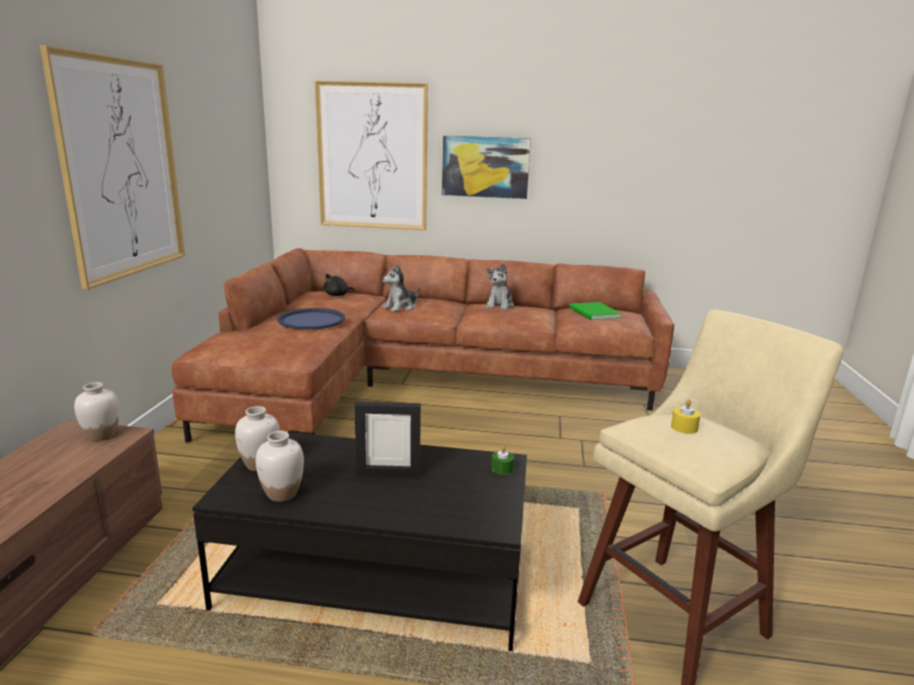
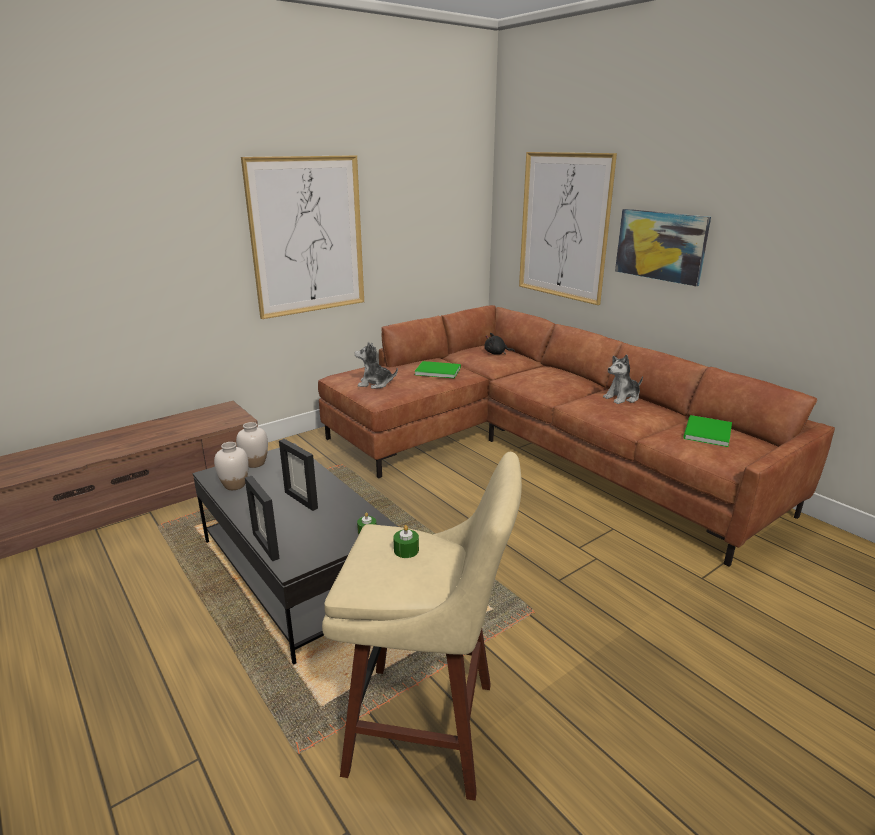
camera: 45 degrees right, 5 degrees up
(101, 435) = (231, 416): white vase -> none
(311, 320) = (437, 370): blue tray -> green book
(401, 307) = (529, 376): plush toy -> plush toy (375, 384)
(440, 525) = (267, 545): none -> picture frame
(684, 427) = (406, 550): yellow candle -> green candle

